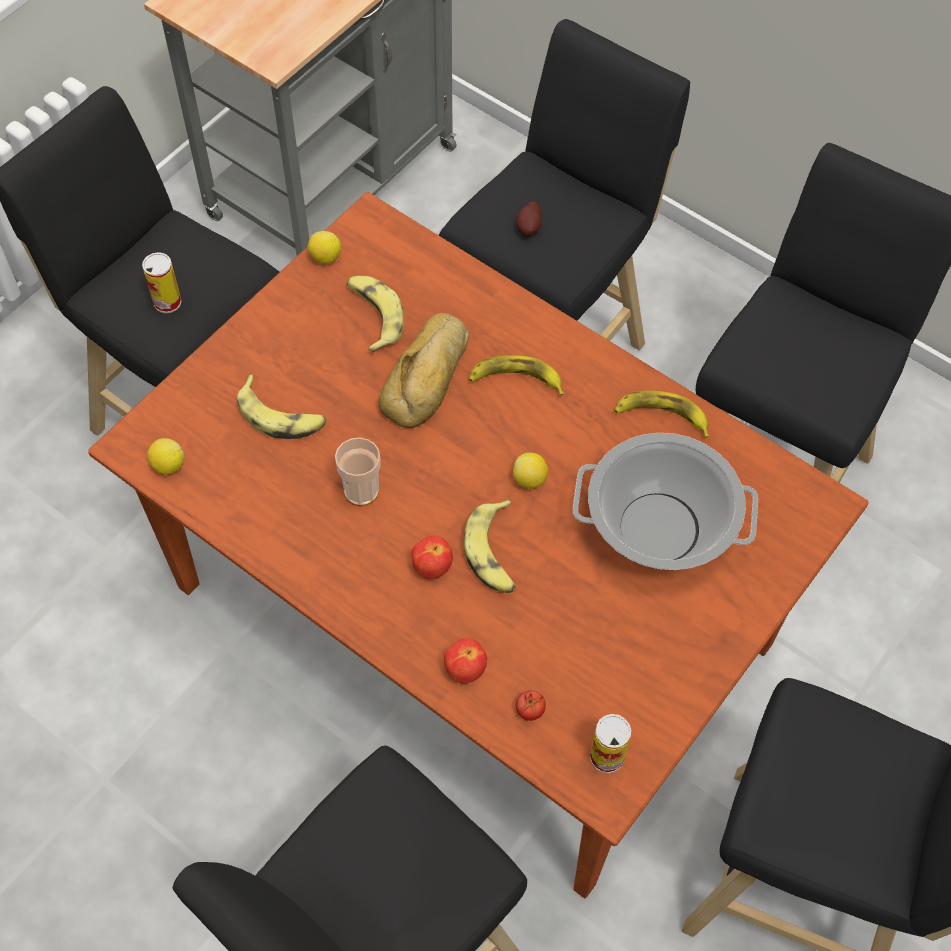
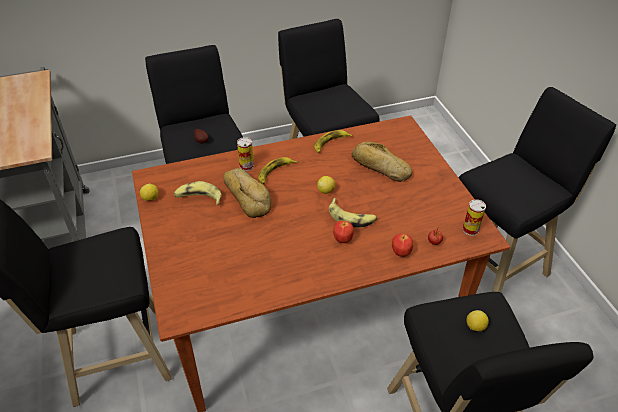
camera: 55 degrees left, 15 degrees down
(167, 302) = (102, 271): can -> can (246, 166)
(168, 465) = (202, 308): lemon -> lemon (475, 327)
(281, 416) = (218, 253): banana -> none
(361, 491) = (283, 244): cup -> none
(660, 528) = (379, 167): cooking pot -> bread

